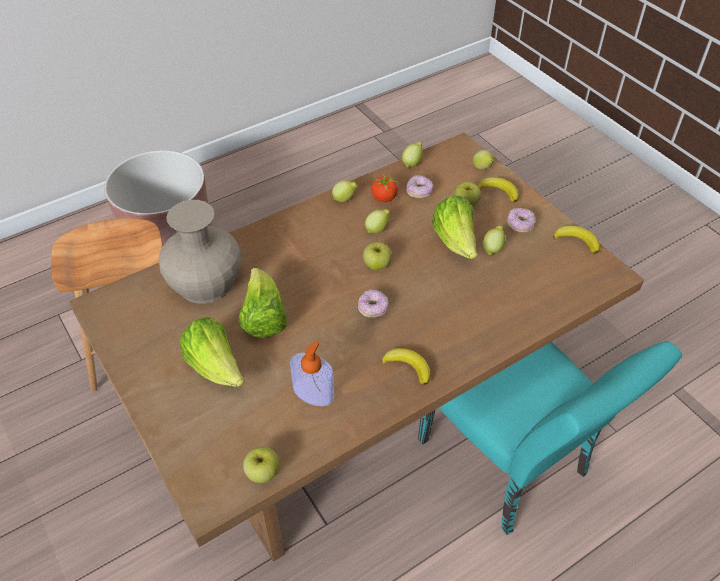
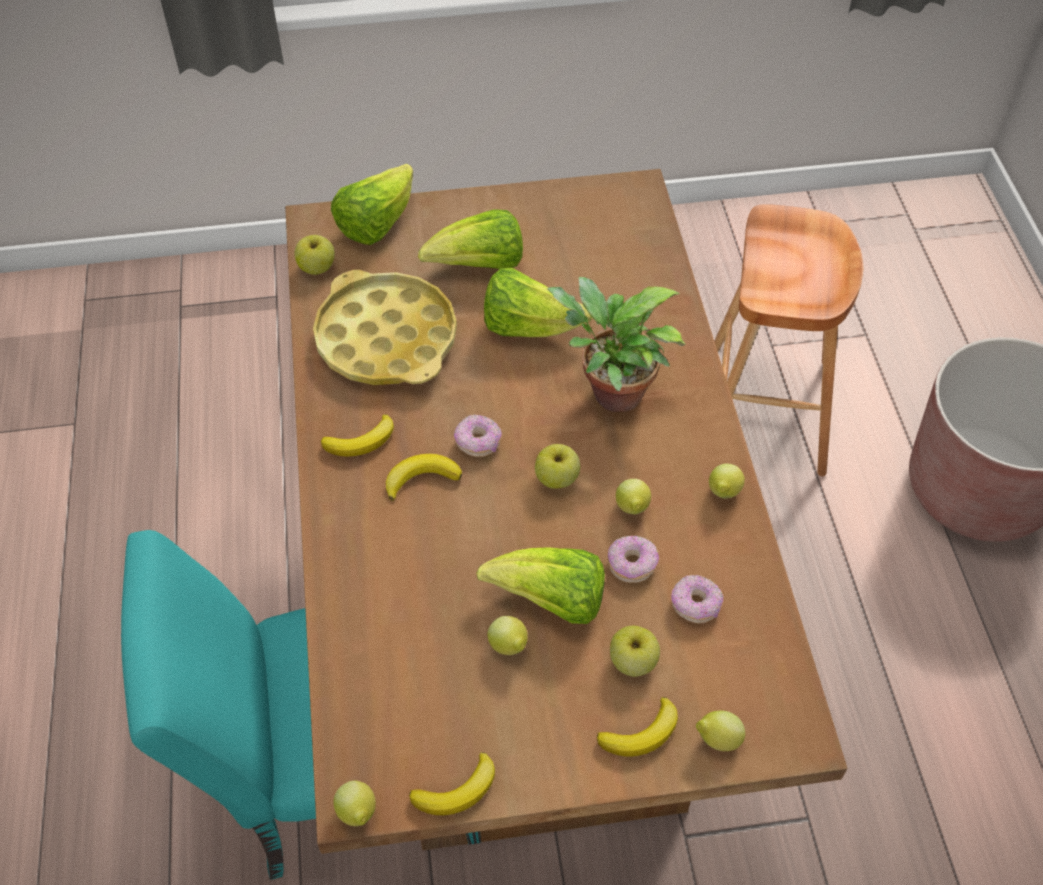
camera: 115 degrees right, 5 degrees up
(194, 454) = (376, 223): none -> lettuce
(205, 283) = (623, 288): beige vase -> none
(300, 262) = (610, 394): none -> potted plant
(313, 392) = (386, 338): soap dispenser -> yellow tray
(384, 198) = (702, 547): tomato -> none
(412, 163) = (780, 630): lemon -> lemon (358, 814)
(416, 325) = (421, 478): none -> banana
(520, 225) = (540, 719): donut -> donut (631, 564)

